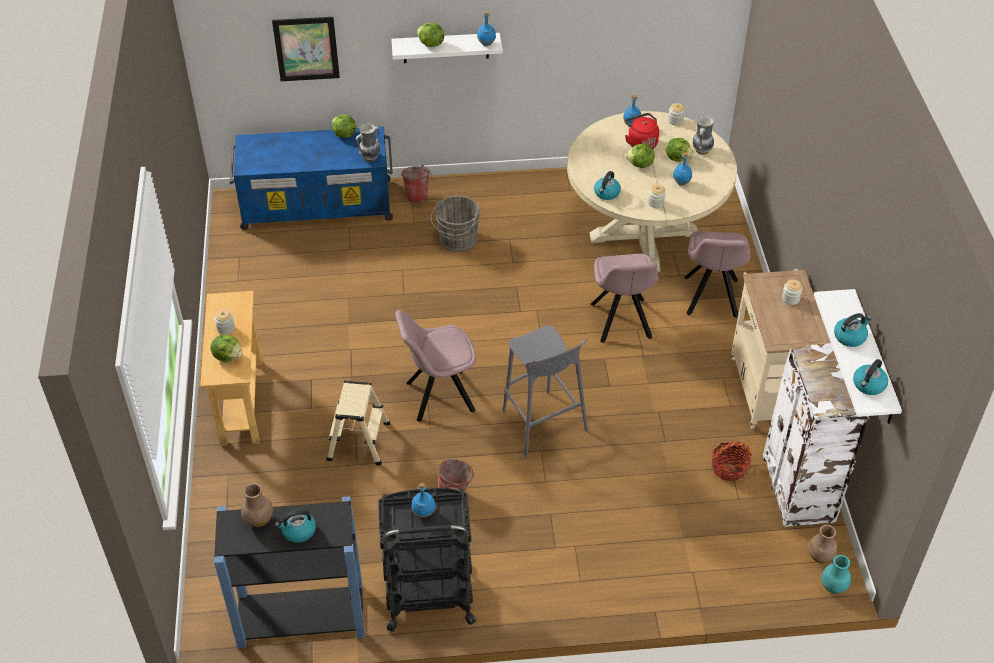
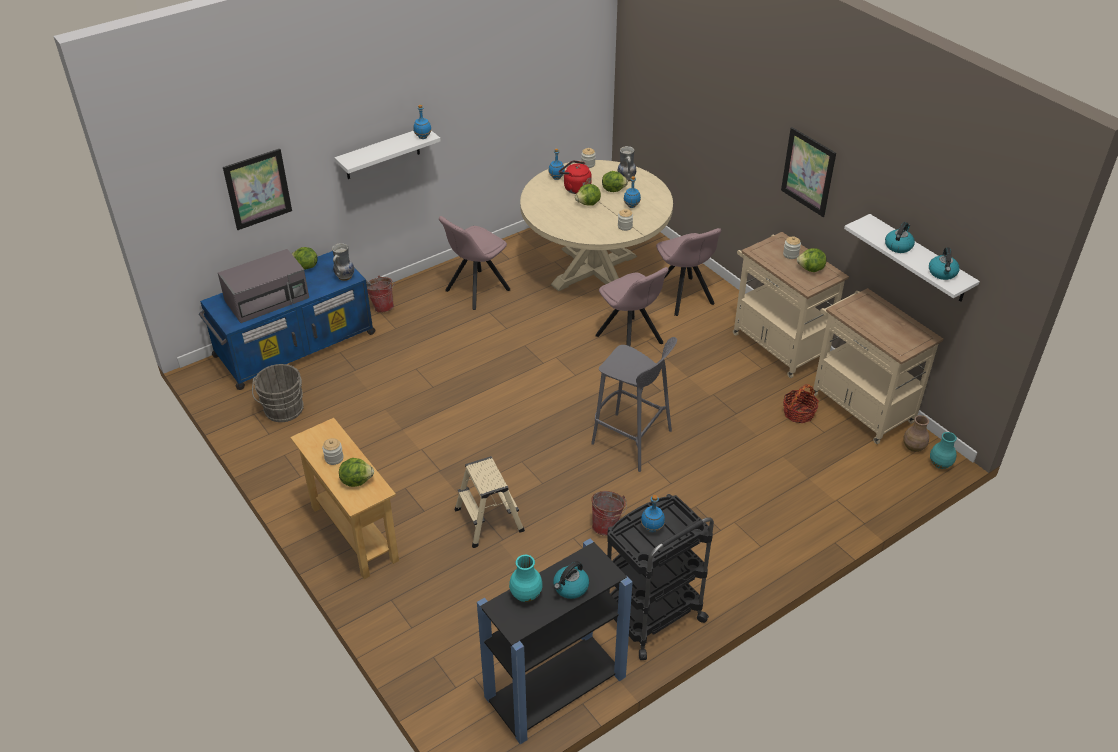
camera: 30 degrees left, 5 degrees down
(258, 519) = (525, 595): brown vase -> turquoise vase
(291, 154) = (268, 298): none -> grey microwave
(430, 44) = (374, 151): lettuce -> lettuce (811, 269)
(439, 396) = (530, 455): pink chair -> pink chair (476, 290)
(457, 241) = (445, 329): grey bucket -> grey bucket (283, 411)
(606, 193) = (580, 232): kettle -> none
(799, 489) = (859, 406): white cabinet -> beige cart
(829, 217) = (808, 172): none -> picture

